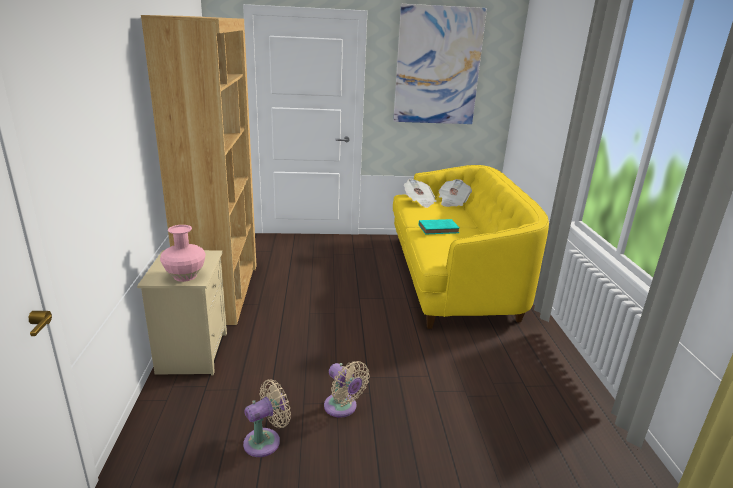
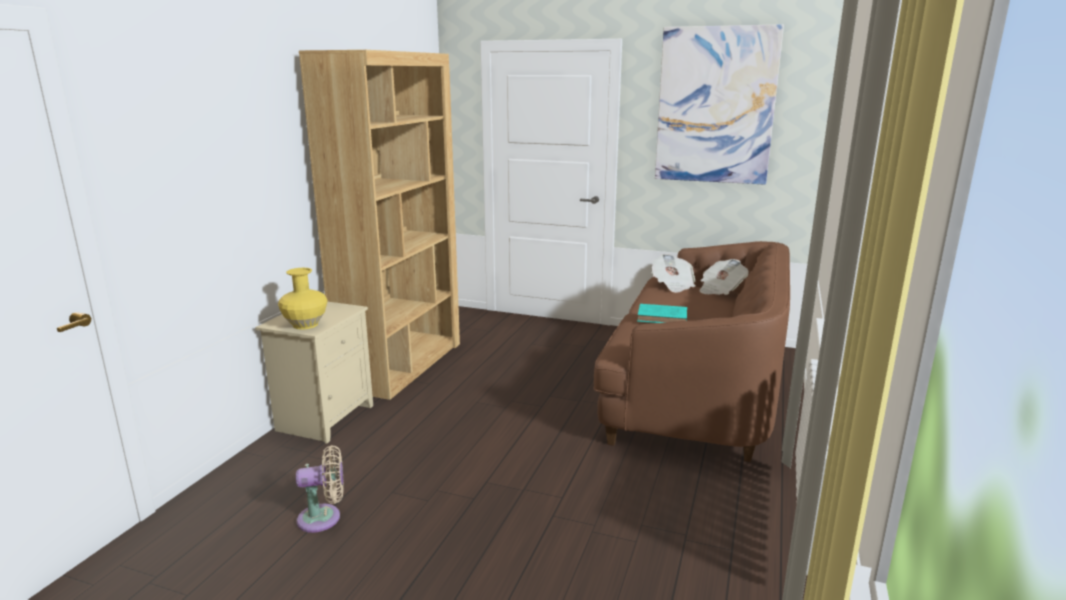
camera: 25 degrees right, 5 degrees down
(185, 276) = (305, 325): pink vase -> yellow vase
(342, 408) = (429, 506): beige fan -> none
(452, 277) = (695, 391): yellow sofa -> brown sofa

